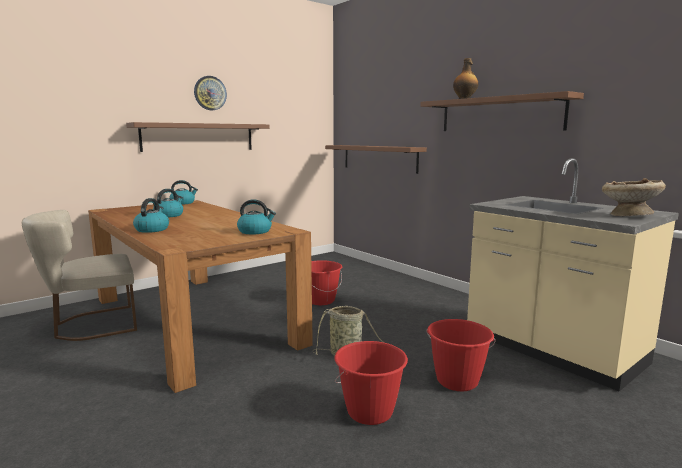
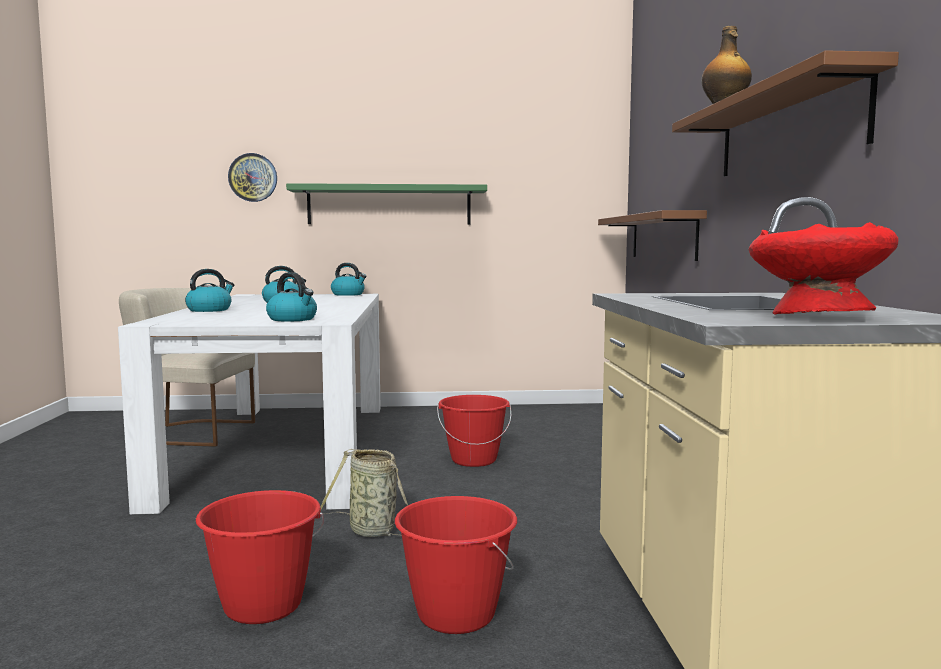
camera: 35 degrees right, 5 degrees down
(192, 320) = (285, 448): brown dining table -> white dining table
(199, 137) = (389, 205): brown shelf -> green shelf
(210, 93) = (409, 143): wall clock -> wall clock (253, 177)
(628, 215) = (815, 317): beige bowl -> red bowl

